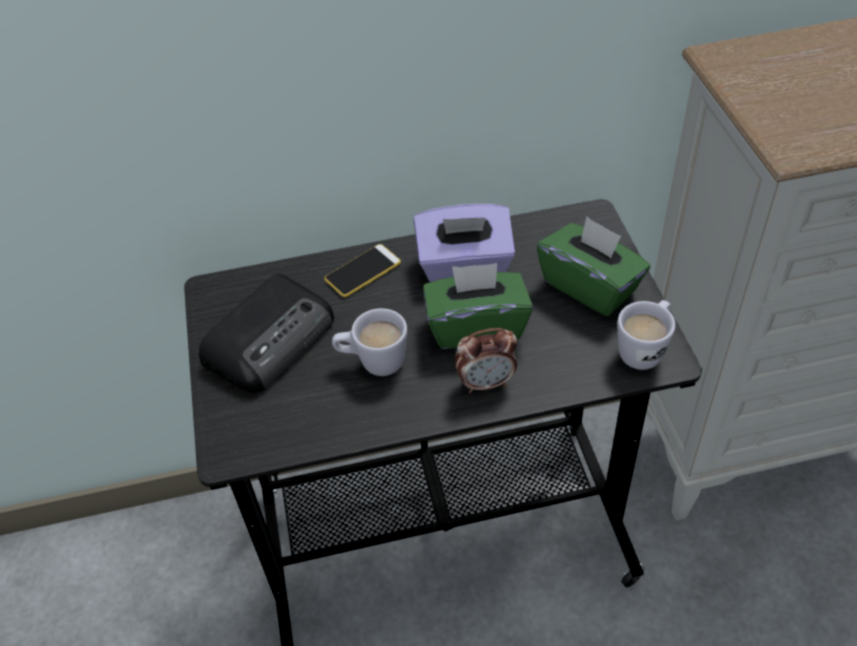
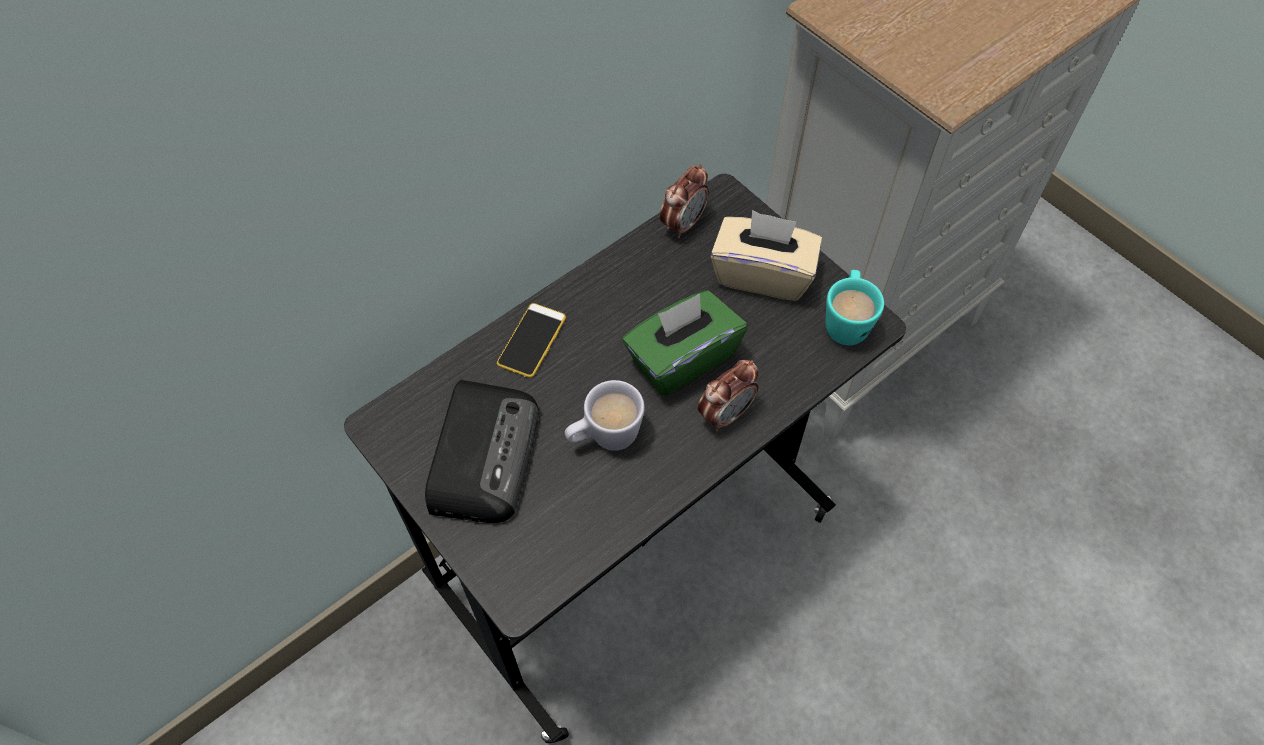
camera: 30 degrees left, 10 degrees up
(465, 266) = (631, 296): purple tissue box -> none
(544, 226) = (683, 223): none -> alarm clock
(590, 286) = (762, 274): green tissue box -> beige tissue box
(645, 349) = (846, 321): white mug -> turquoise mug

